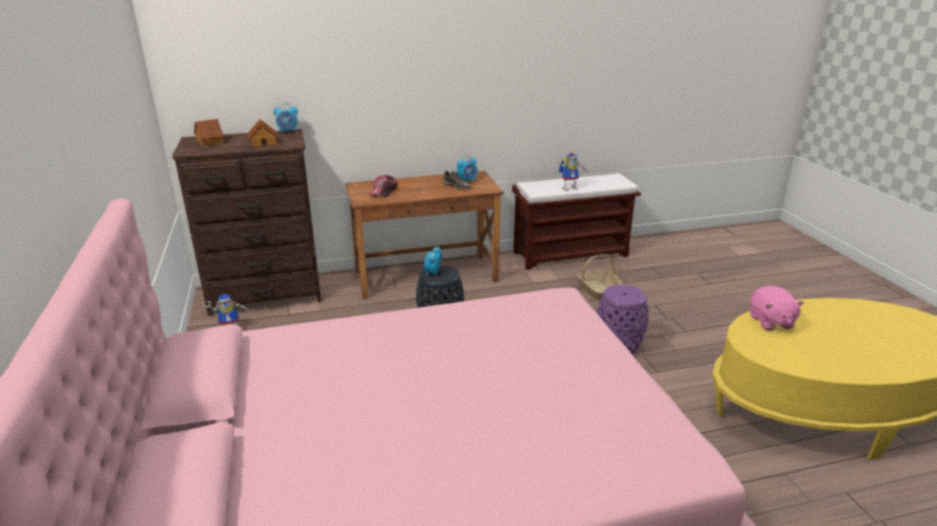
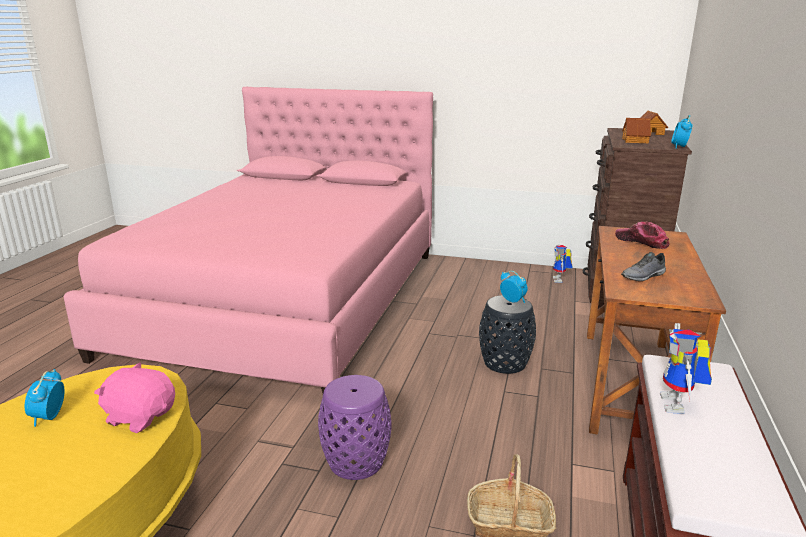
camera: 120 degrees right, 5 degrees down
(467, 181) = (668, 287): alarm clock -> alarm clock (49, 417)

